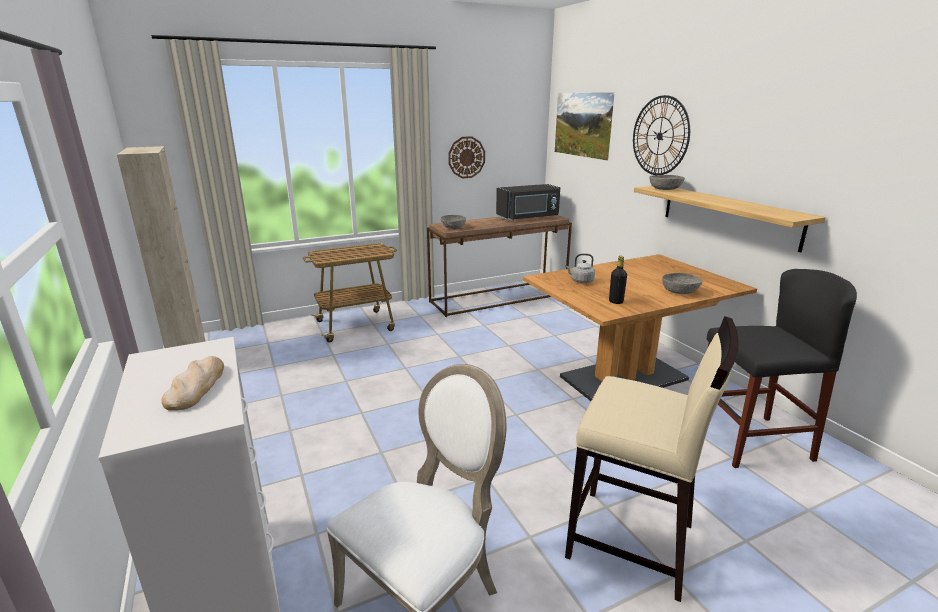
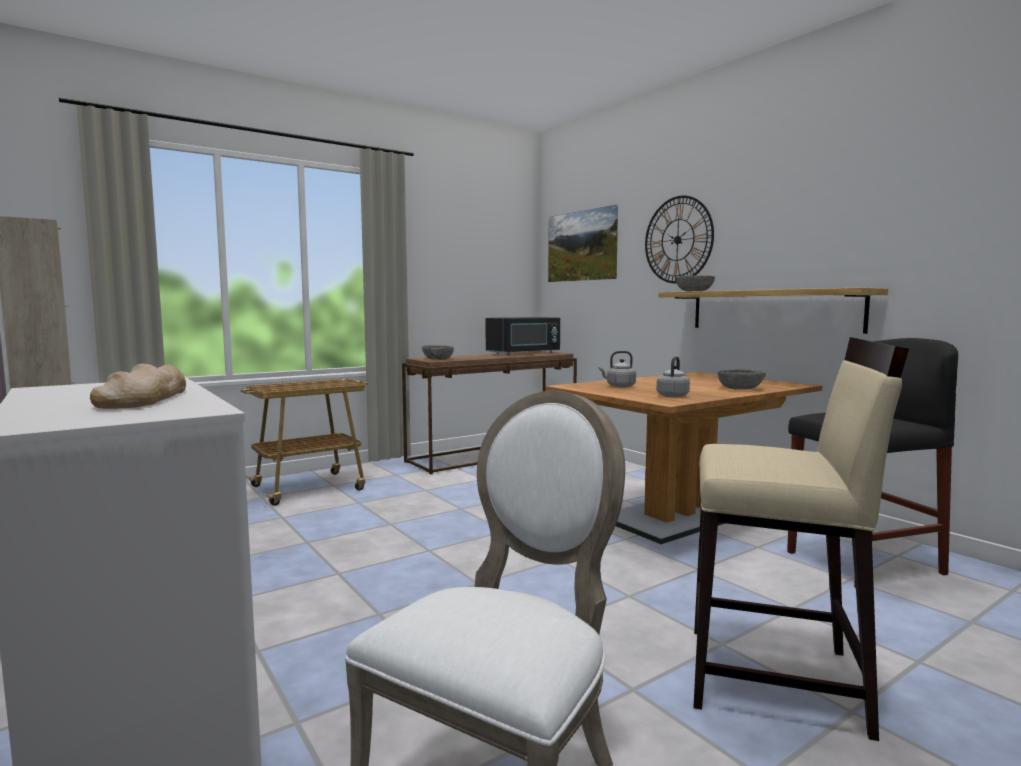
camera: 10 degrees left, 15 degrees down
(466, 157) = (447, 283): wall clock -> none
(616, 302) = (673, 395): black bottle -> grey kettle

